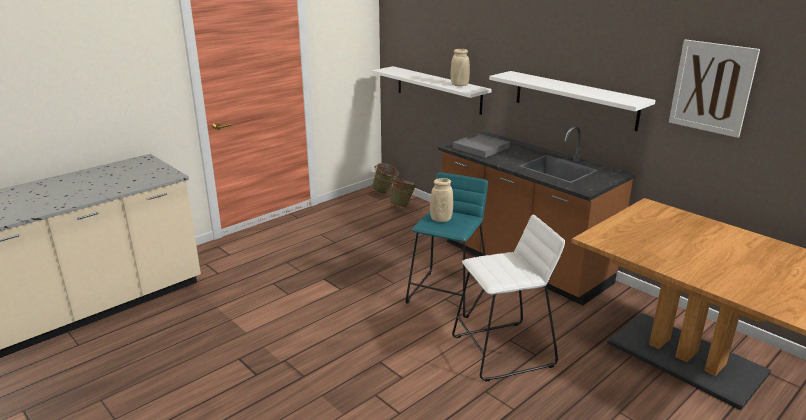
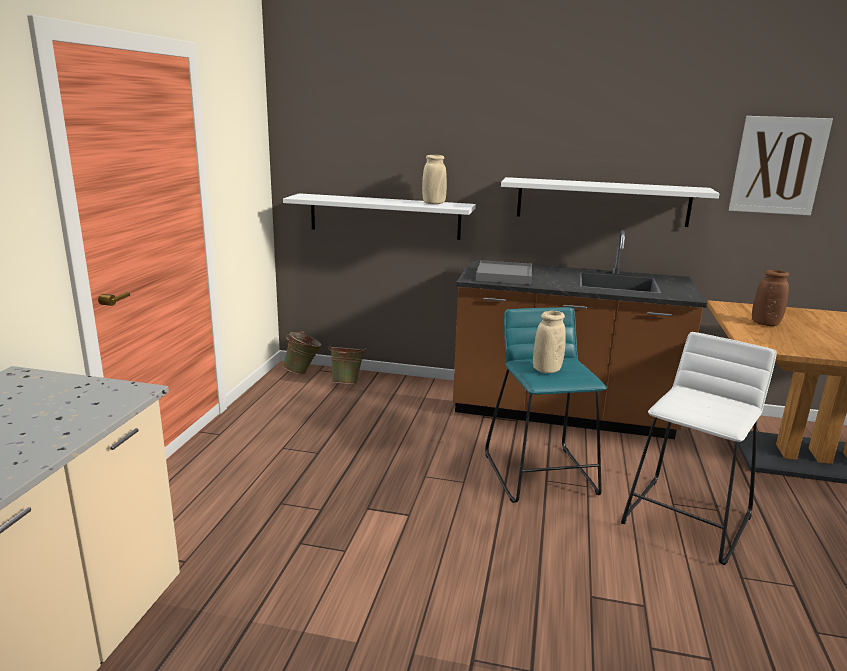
camera: 35 degrees left, 5 degrees down
(646, 225) = (765, 324): none -> brown vase

